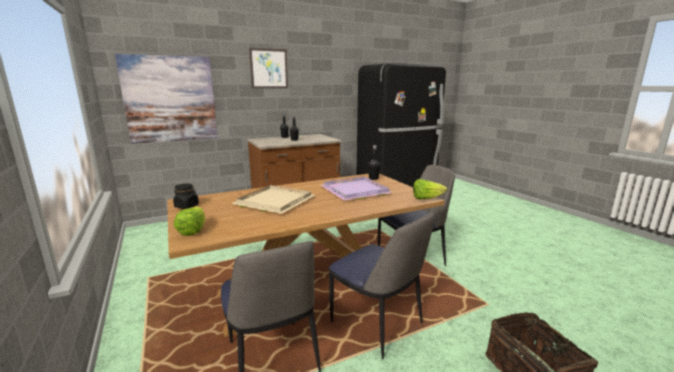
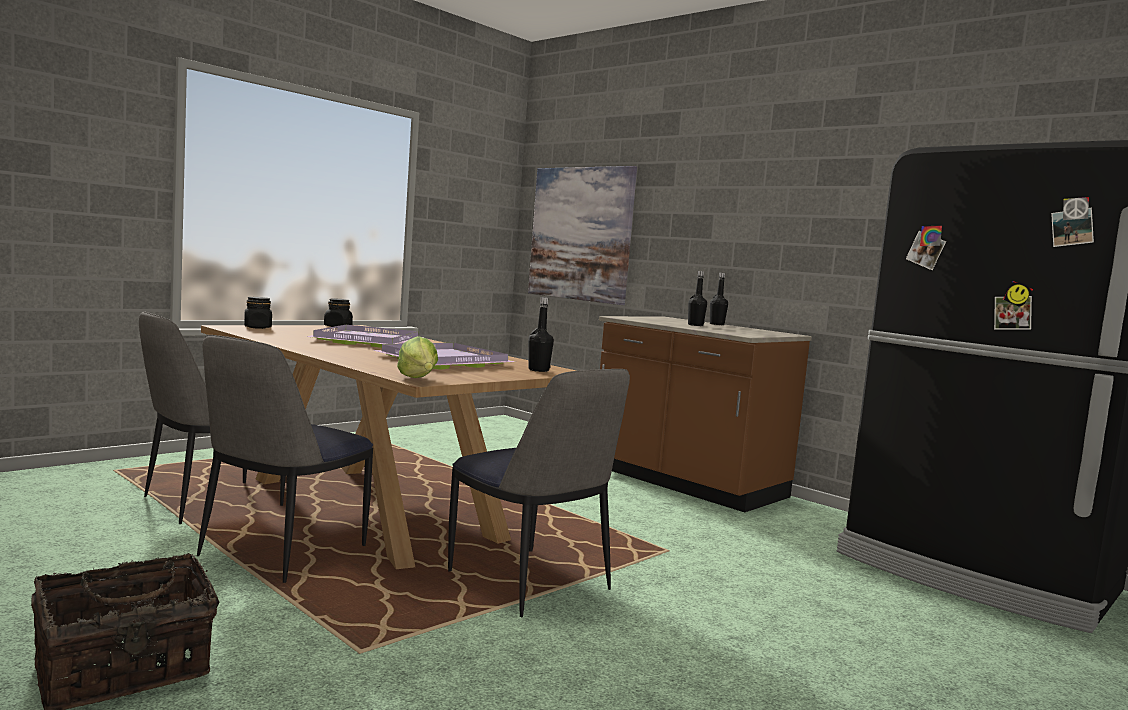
camera: 70 degrees right, 10 degrees down
(193, 230) = (257, 327): lettuce -> black jar
(269, 68) = (726, 183): picture -> none
(273, 202) = (366, 341): beige tray -> purple tray

